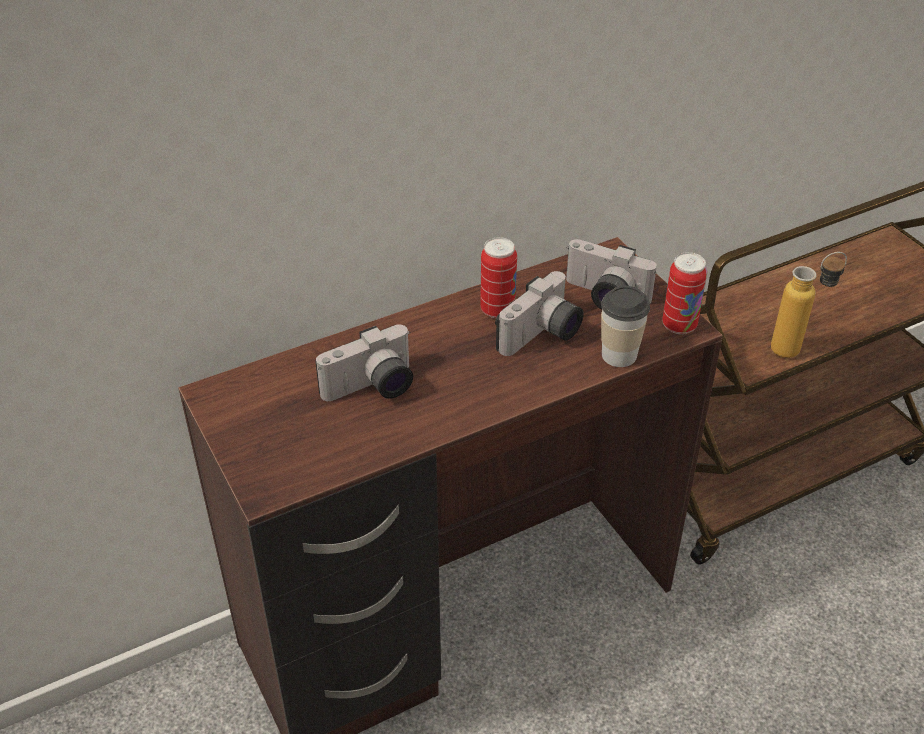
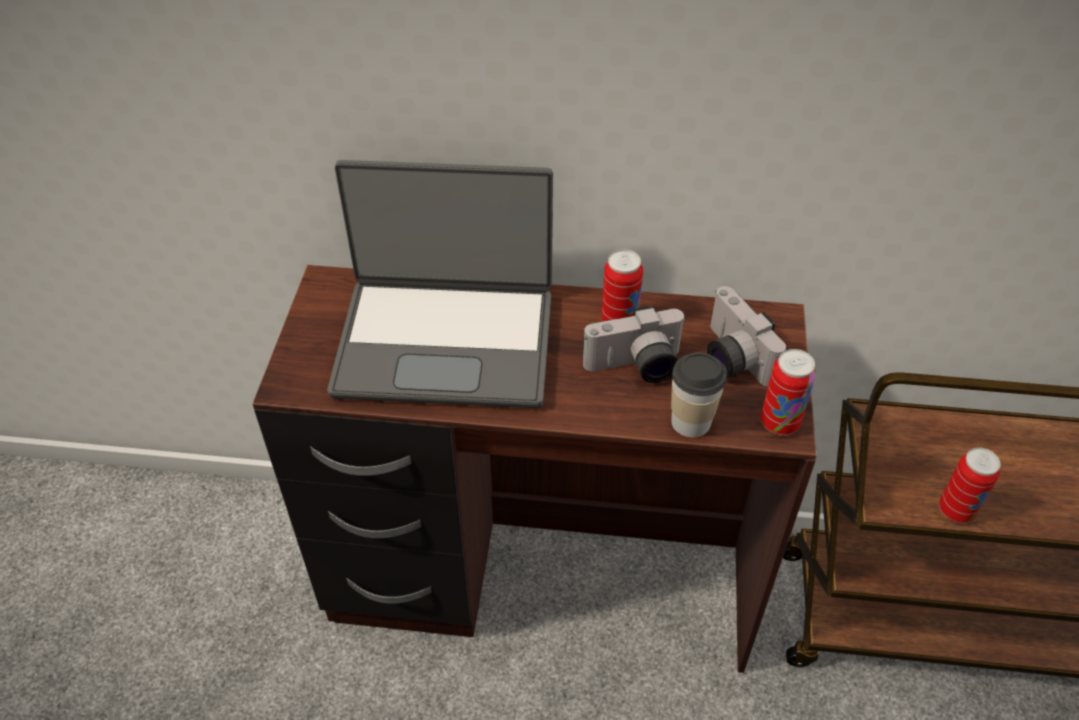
camera: 35 degrees right, 5 degrees up
(372, 389) = (446, 341): camera -> laptop
(796, 348) = (956, 510): bottle -> can

